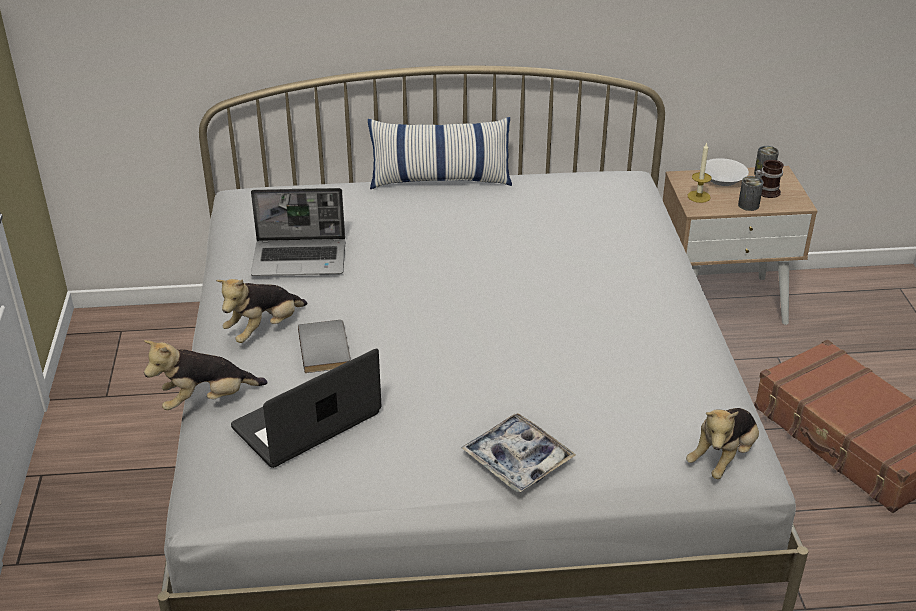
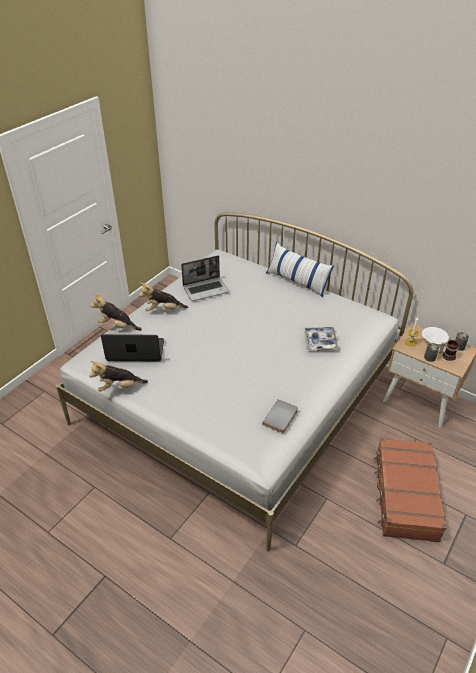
camera: 40 degrees right, 5 degrees up
(300, 259) = (206, 289): laptop -> laptop turned 60 degrees counterclockwise
(327, 348) = (173, 328): grey book -> grey book (281, 418)
(517, 460) = (182, 406): tray -> tray (320, 341)
(723, 457) = (258, 453): plush toy -> plush toy (119, 387)

